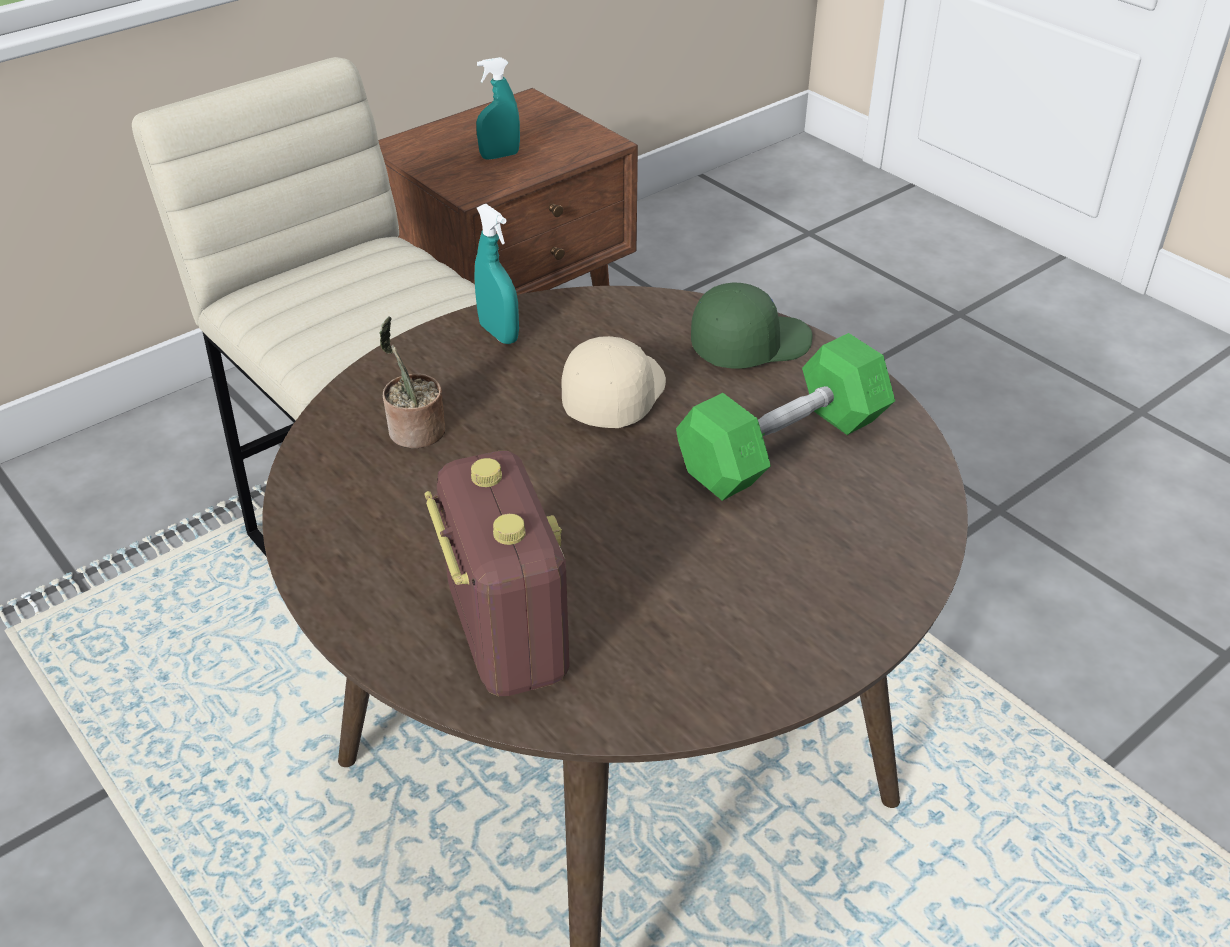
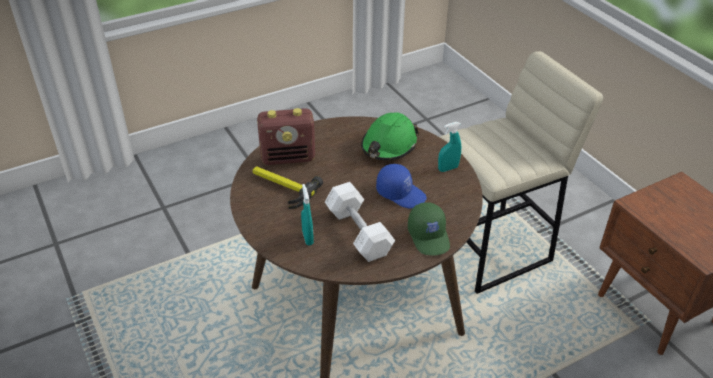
camera: 100 degrees right, 0 degrees up
(415, 433) = (389, 146): potted plant -> green hard hat
(500, 156) = (678, 217): turquoise spray bottle -> turquoise spray bottle (307, 238)
(613, 395) = (401, 193): beige cap -> blue cap
(656, 622) = (281, 187): none -> hammer
(783, 447) = (358, 232): green dumbbell -> white dumbbell

